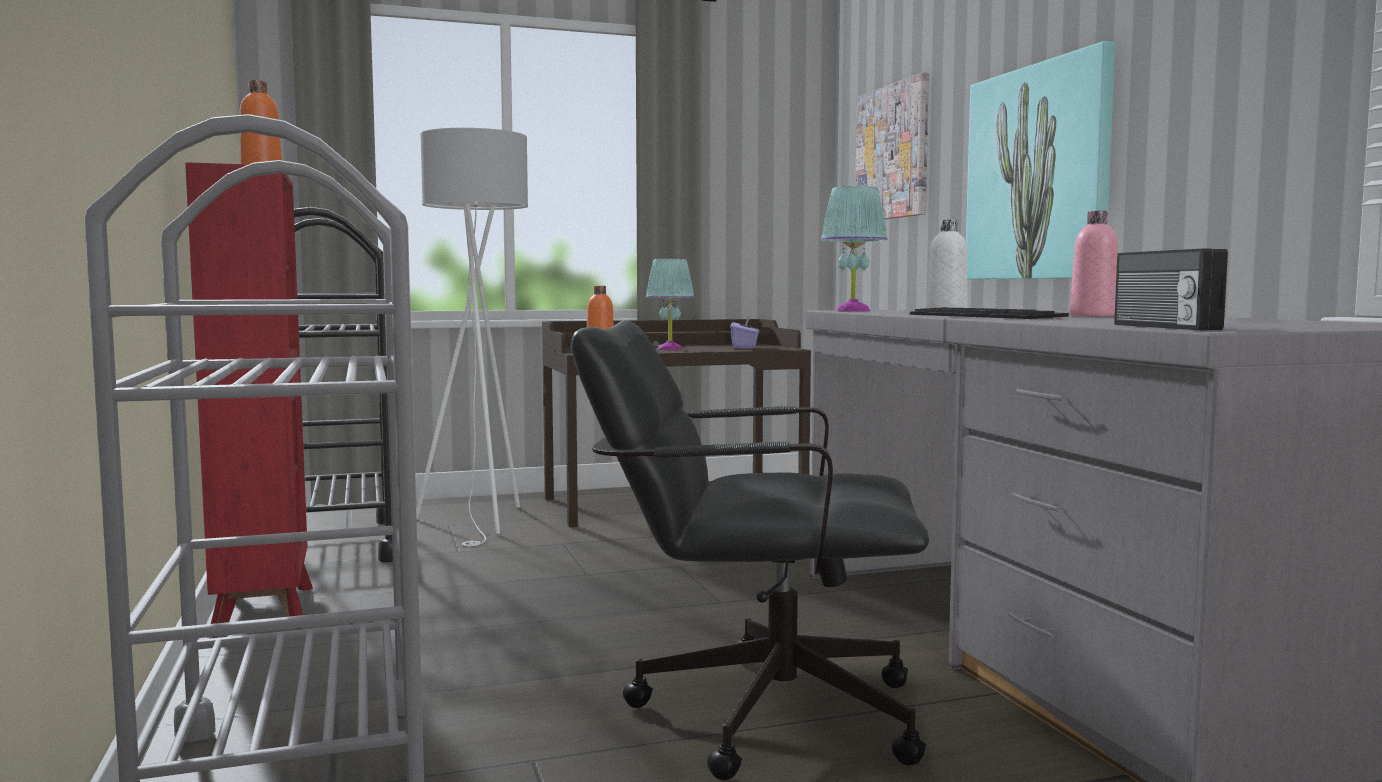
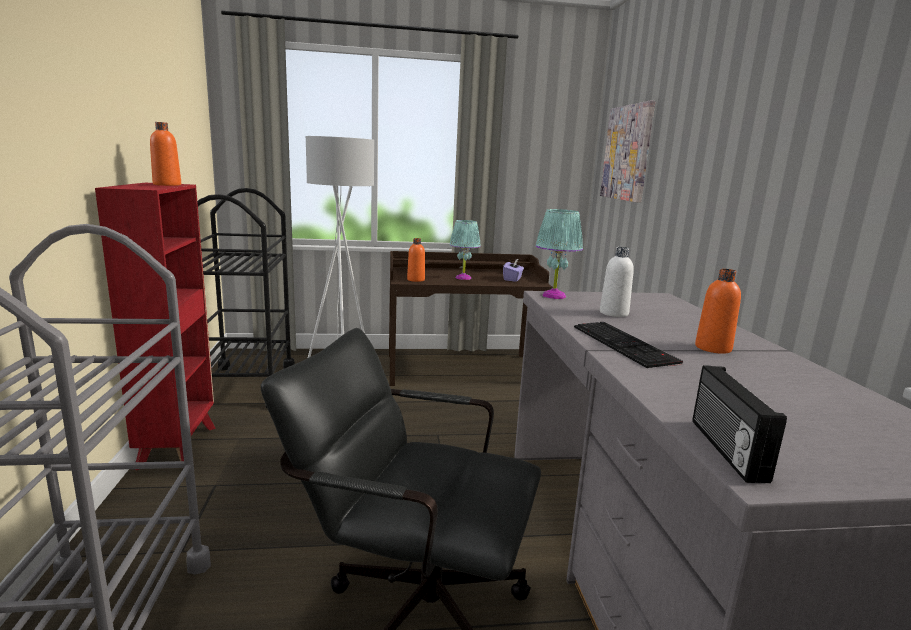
camera: 10 degrees right, 10 degrees up
(1038, 173) = (715, 195): picture -> none
(1093, 315) = (713, 348): pink bottle -> orange bottle

